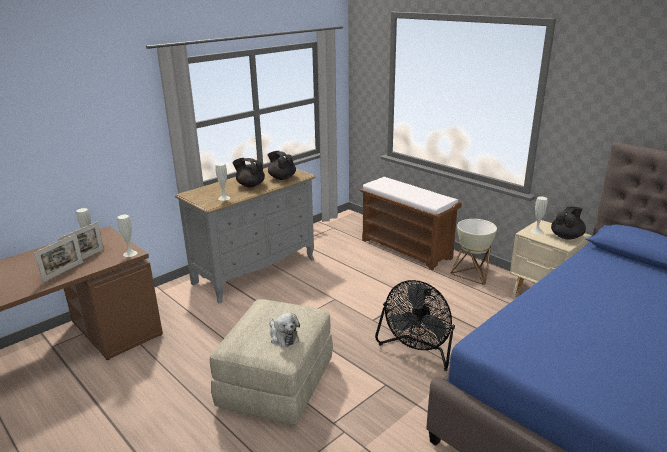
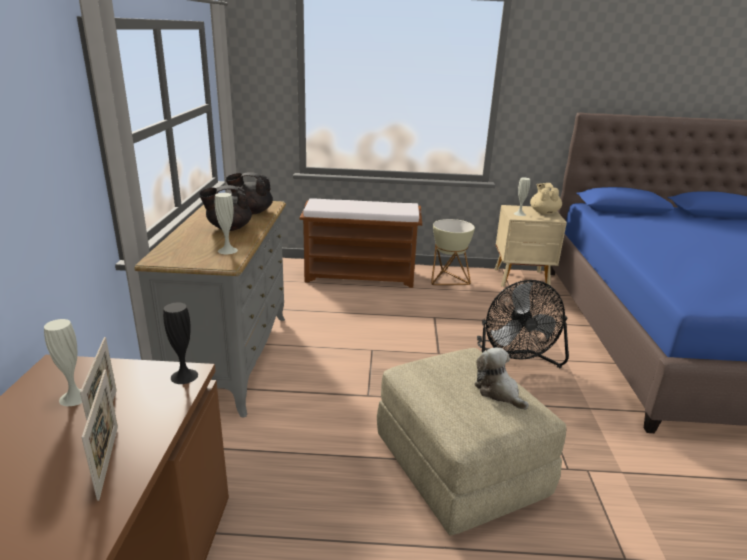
camera: 45 degrees left, 0 degrees up
(130, 253) = (184, 376): white vase -> black vase
(283, 336) = (498, 392): plush toy -> plush toy turned 135 degrees counterclockwise
(566, 236) = (544, 212): black teapot -> beige teapot

